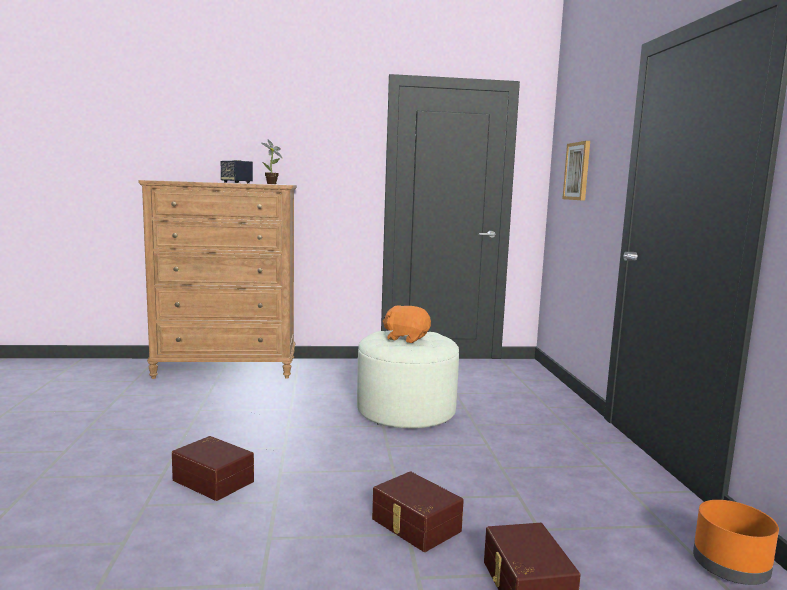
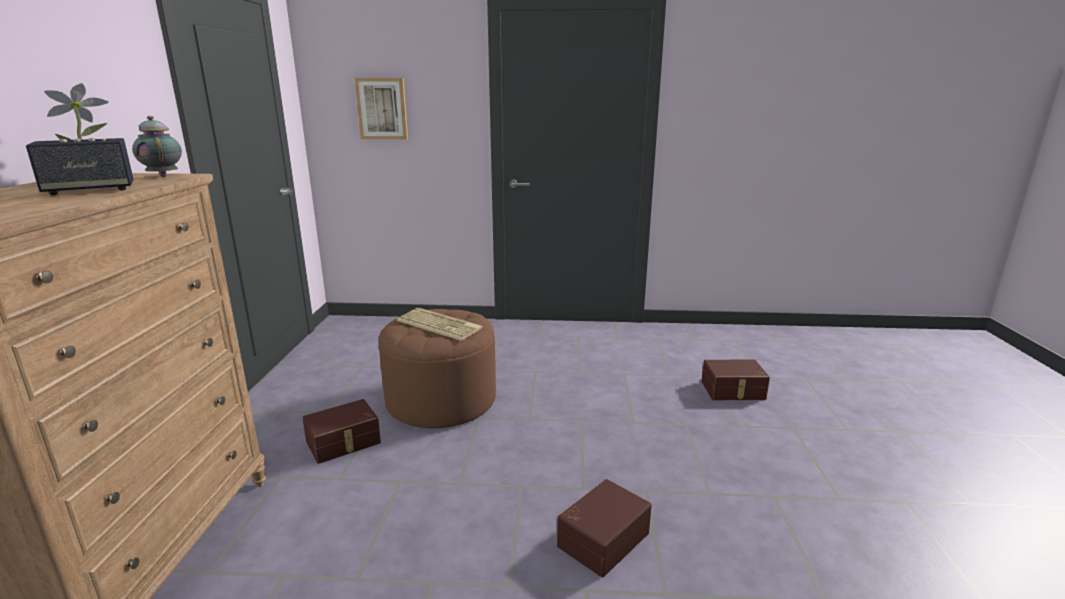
camera: 80 degrees left, 10 degrees up
(281, 184) = (163, 176): none -> teapot
(406, 338) = (440, 325): orange plush toy -> keyboard
(406, 410) = (441, 400): white ottoman -> brown ottoman
(414, 525) = (674, 420): brown storage box -> brown storage box (344, 443)
(731, 569) = (696, 334): orange planter -> none

